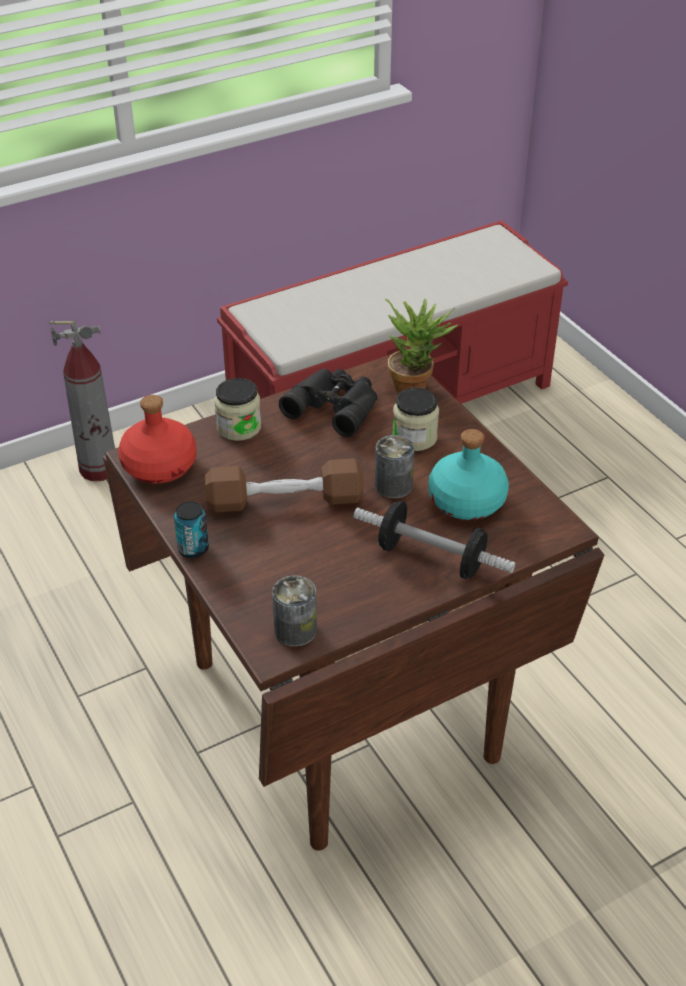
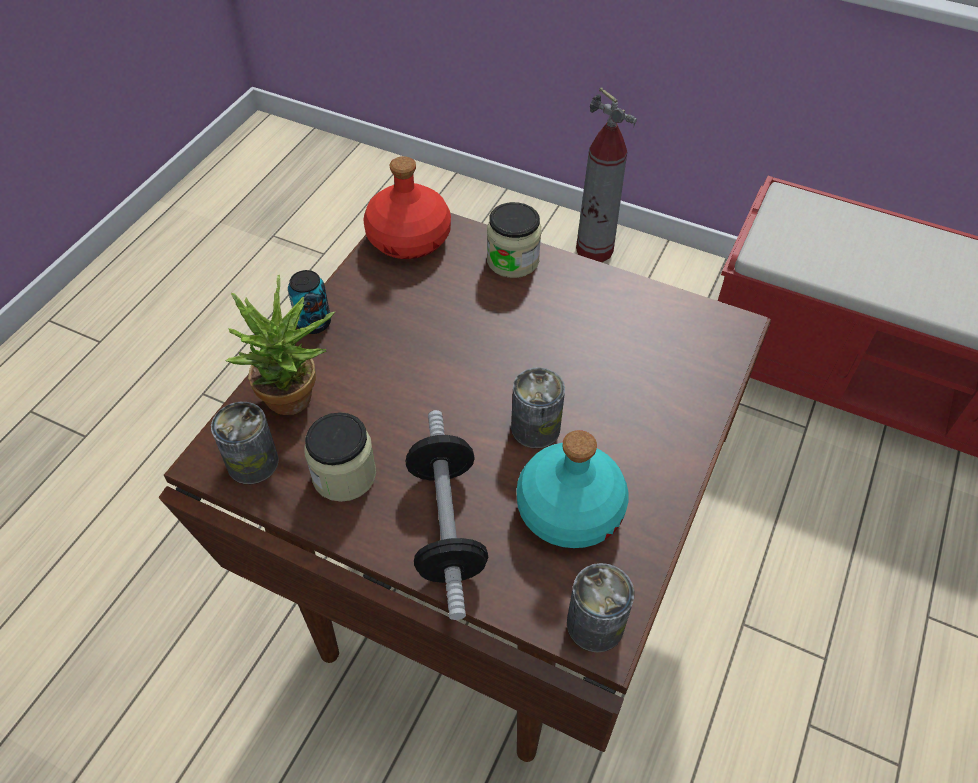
camera: 55 degrees right, 10 degrees up
(285, 500) = (436, 351): brown dumbbell -> none
(335, 406) = (616, 312): black binoculars -> none
(414, 437) = (631, 404): jar -> jar (344, 475)
(416, 385) = (721, 359): potted plant -> potted plant (297, 402)
(551, 528) = (595, 624): none -> can

